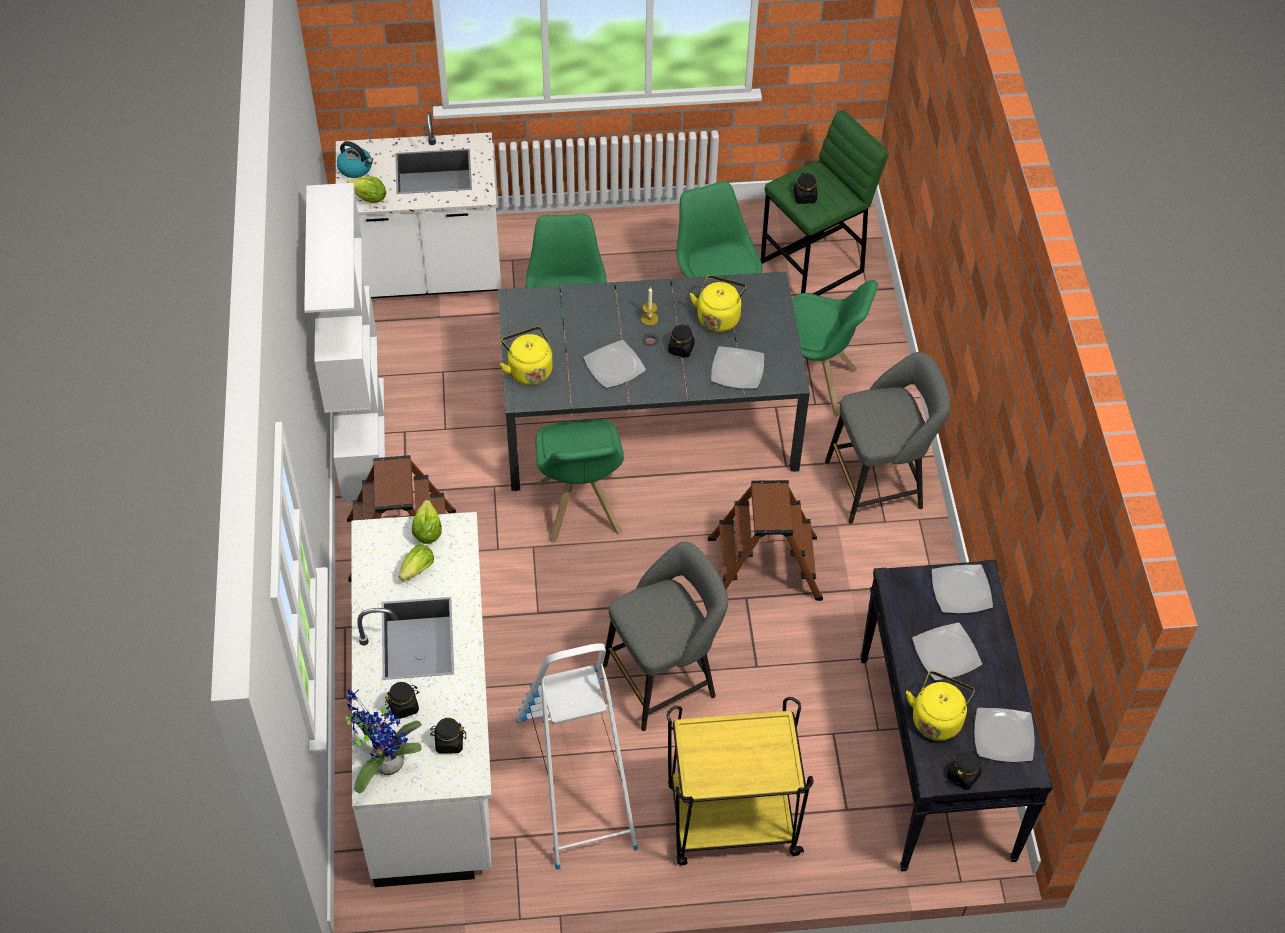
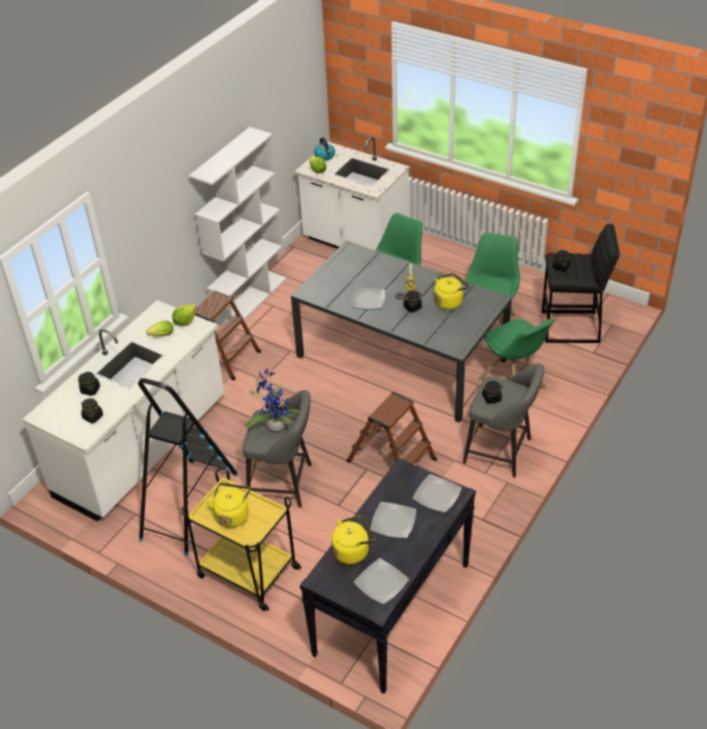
camera: 40 degrees right, 10 degrees down
(384, 761) = (56, 408): potted plant -> potted plant (274, 425)
(528, 369) = (322, 281): yellow kettle -> yellow kettle (232, 514)
(574, 781) = (189, 505): white step ladder -> black step ladder
(580, 508) = (323, 382): green chair -> none
(738, 370) = (433, 331): plate -> none
(814, 266) = (572, 327): green stool -> black stool
(963, 775) = (335, 588): black jar -> black jar (492, 398)

